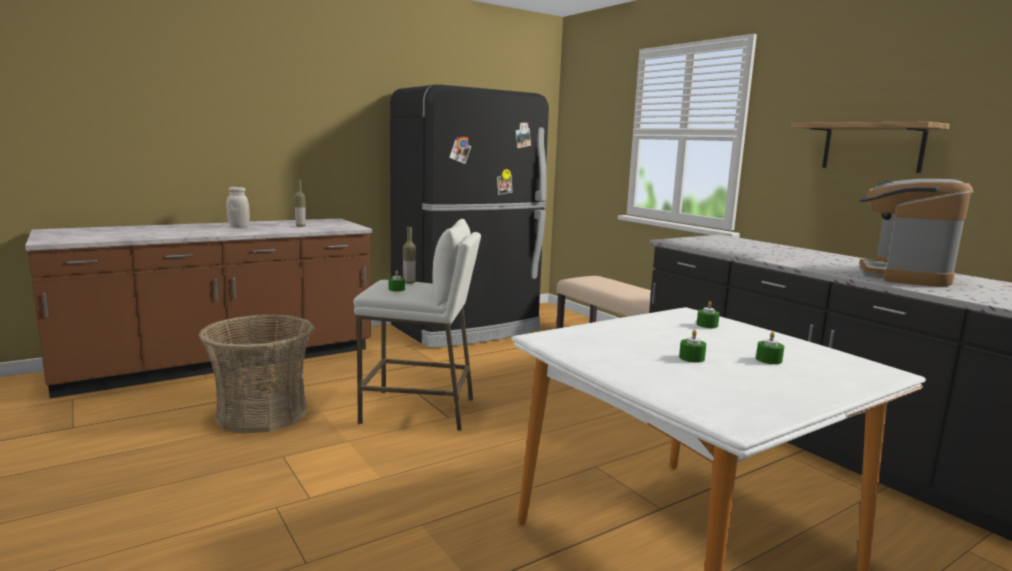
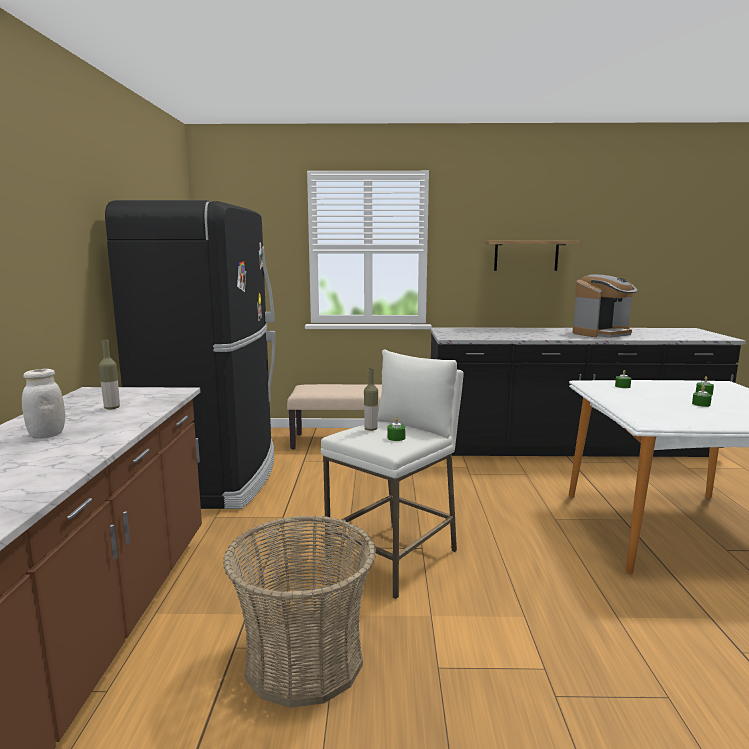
camera: 55 degrees left, 0 degrees up
(902, 276) = (602, 333): coffee machine -> coffee machine turned 90 degrees counterclockwise

